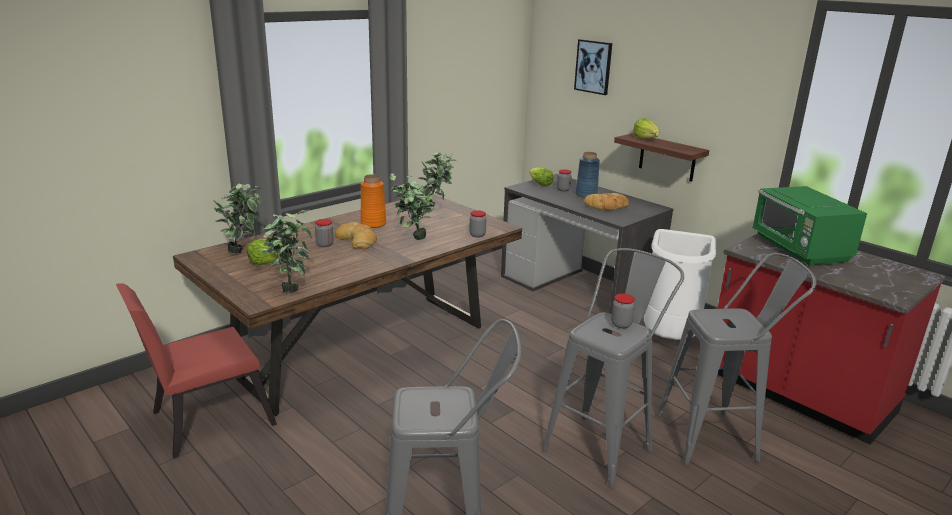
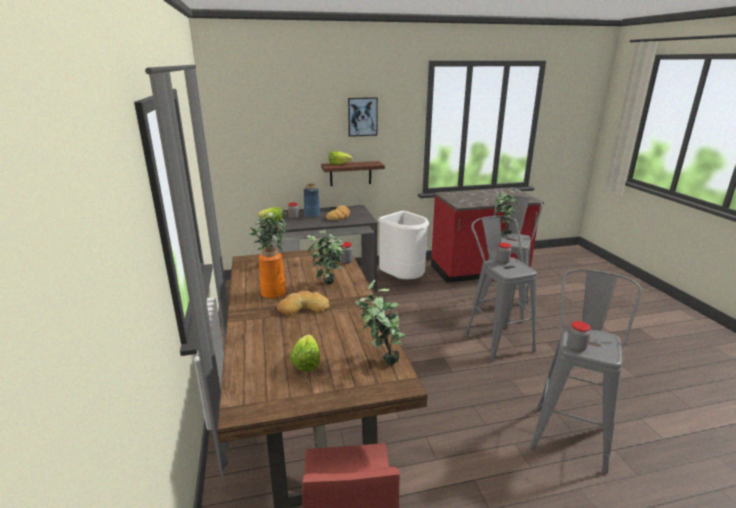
camera: 60 degrees left, 0 degrees up
(243, 250) = (259, 373): potted plant -> potted plant (503, 232)
(324, 244) = (296, 324): jar -> jar (576, 348)
(593, 66) = (277, 122): picture -> picture (362, 116)
(799, 250) = (469, 197): green microwave -> none

